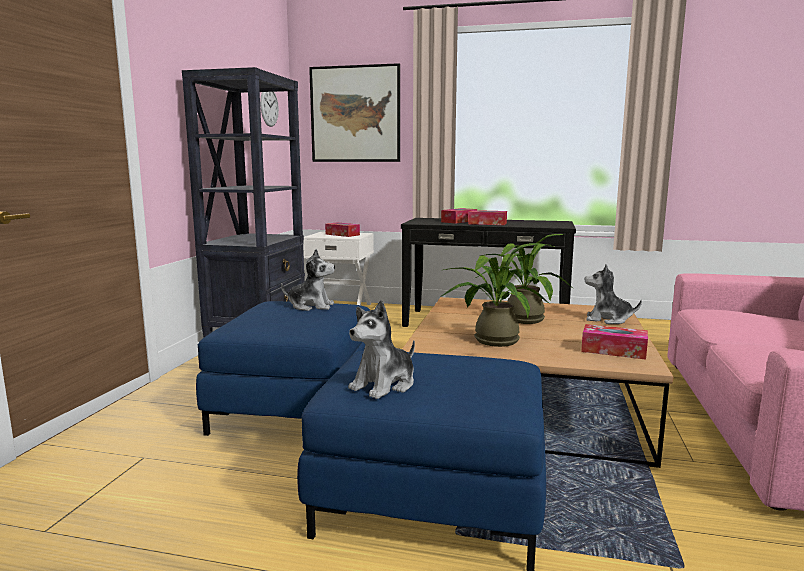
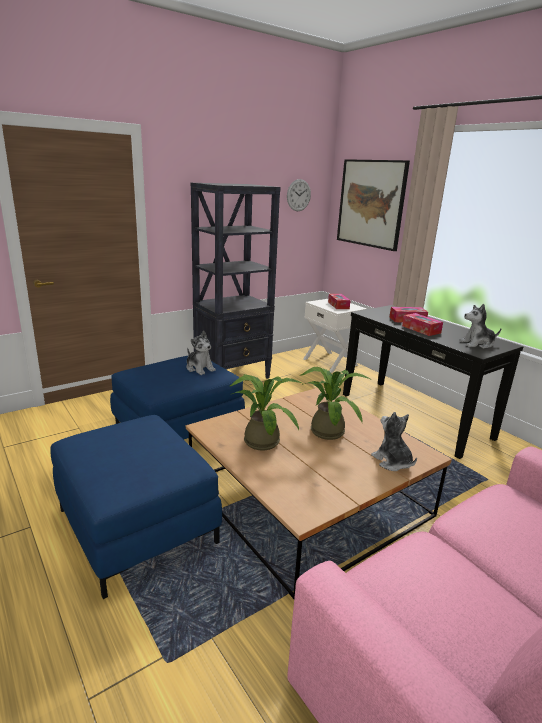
camera: 40 degrees right, 10 degrees up
(384, 385) = (97, 446): plush toy -> plush toy (477, 344)
(613, 350) = (316, 491): tissue box -> none

